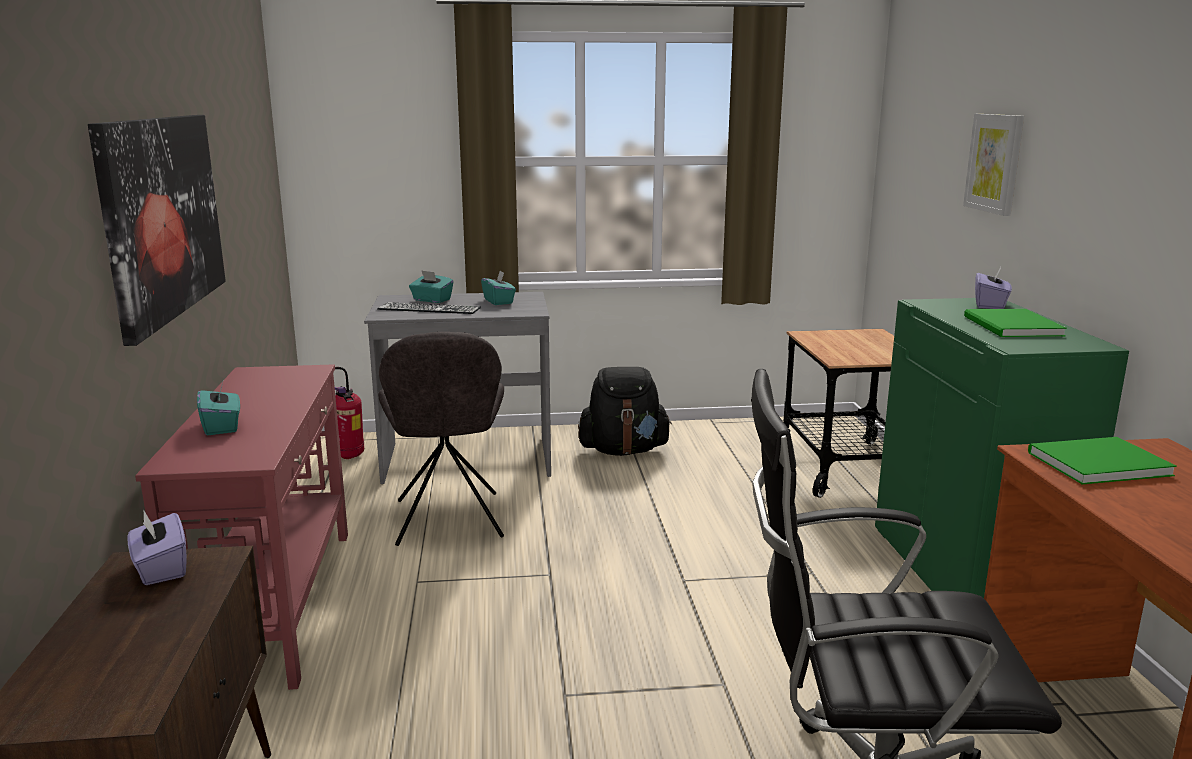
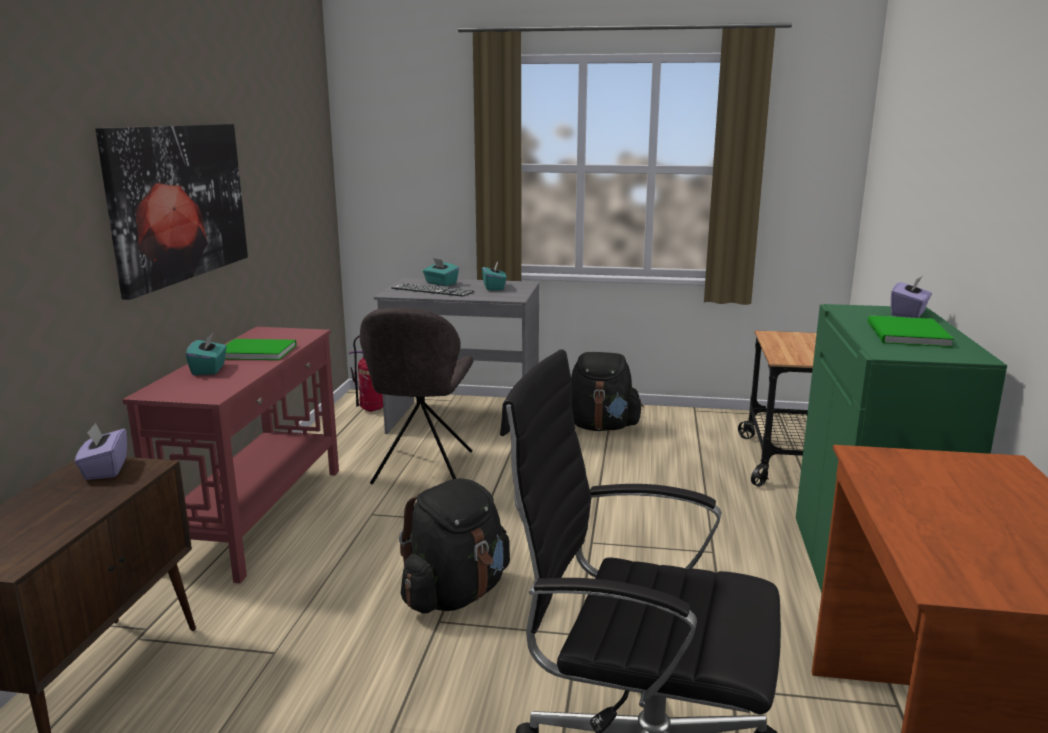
camera: 15 degrees right, 0 degrees up
(567, 661) = (456, 594): none -> black backpack
(995, 163) = (938, 176): picture -> none
(1093, 463) = (916, 470): green book -> green book (255, 351)

